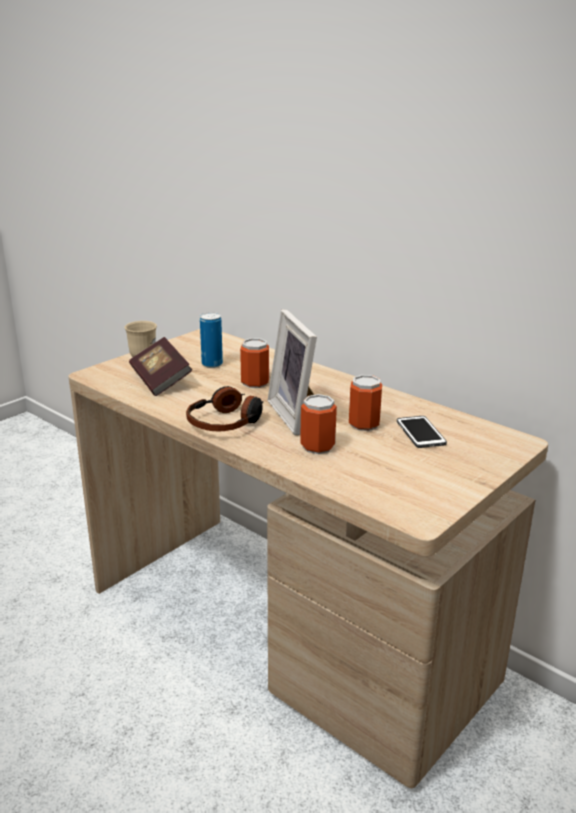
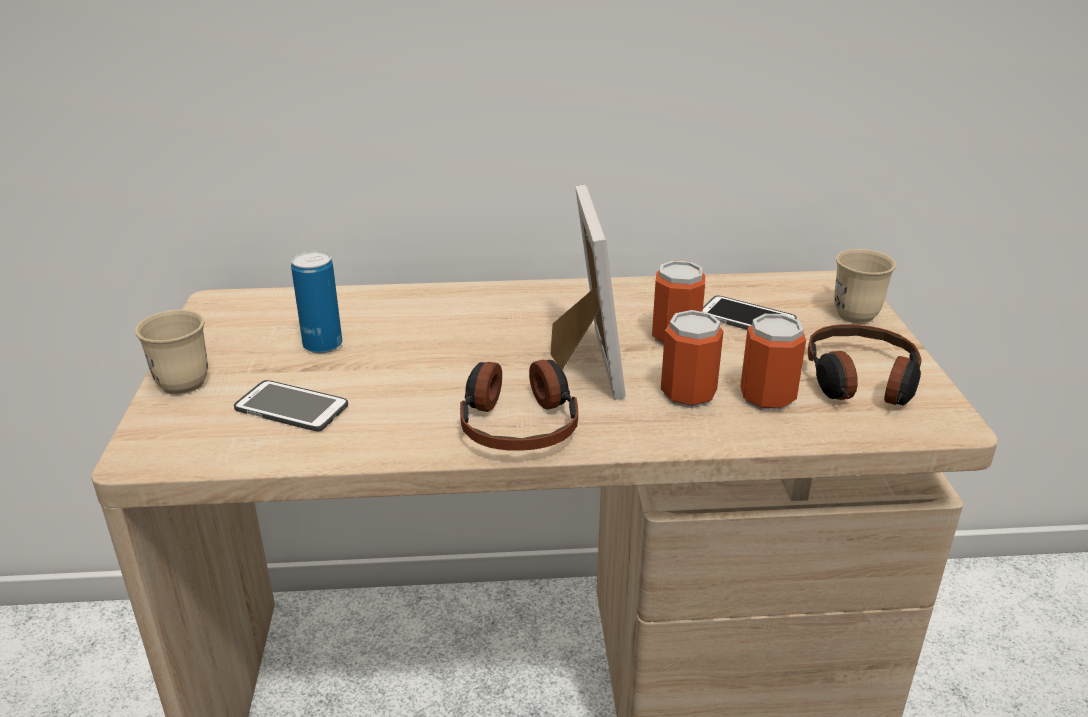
camera: 45 degrees left, 5 degrees up
(160, 380) = (291, 408): book -> phone
(255, 383) = (440, 345): can -> can (767, 398)
(297, 415) = (583, 364): picture frame -> picture frame turned 120 degrees counterclockwise
(416, 483) = (861, 381): none -> headphones
(492, 455) = (851, 310): none -> beige mug

